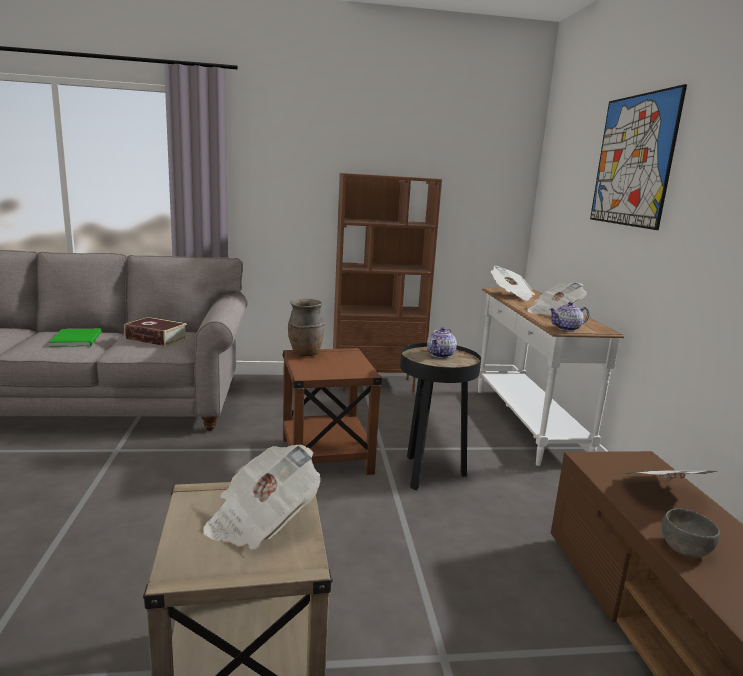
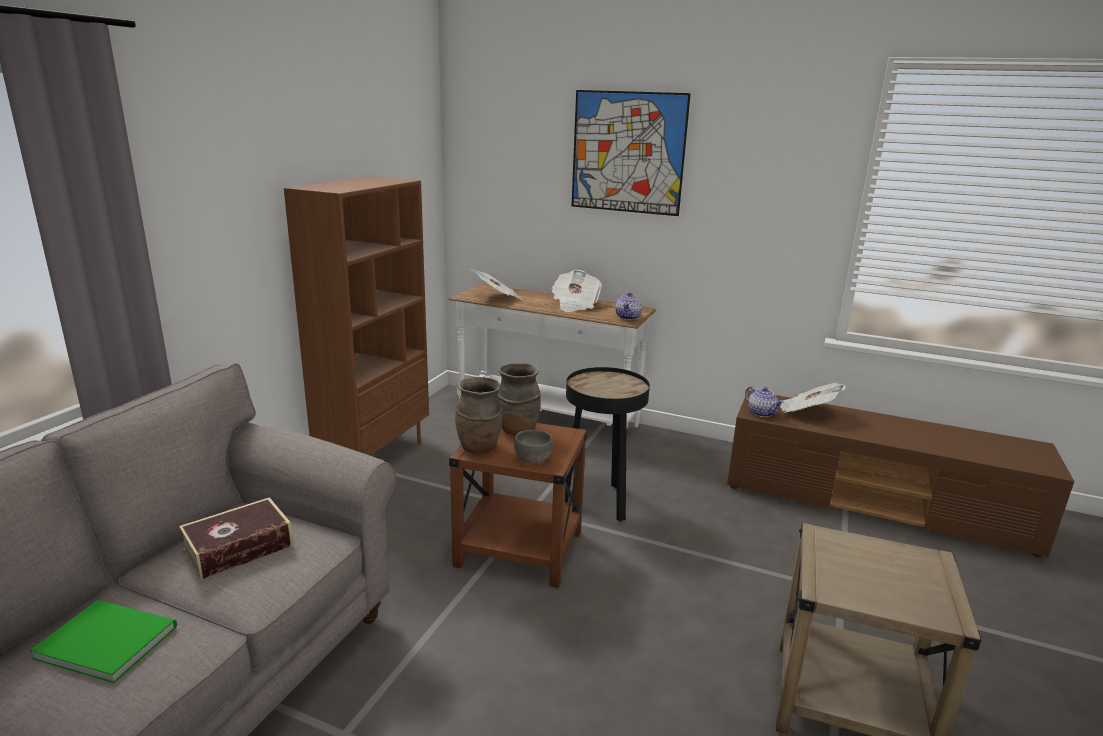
camera: 60 degrees left, 5 degrees up
(261, 520) = (874, 563): newspaper -> none
(347, 359) = (517, 430): none -> brown vase
(441, 355) = (599, 383): teapot -> teapot (761, 413)
(685, 548) = (872, 434): grey bowl -> grey bowl (532, 458)

